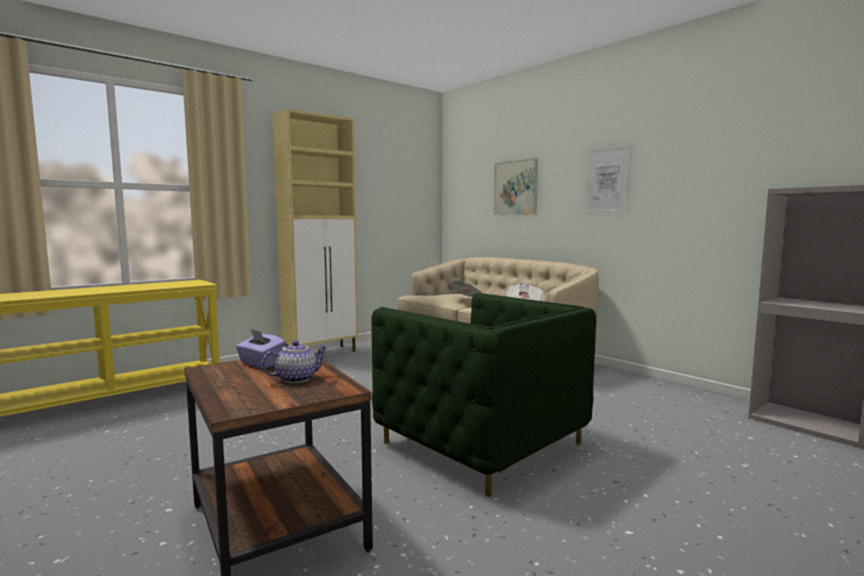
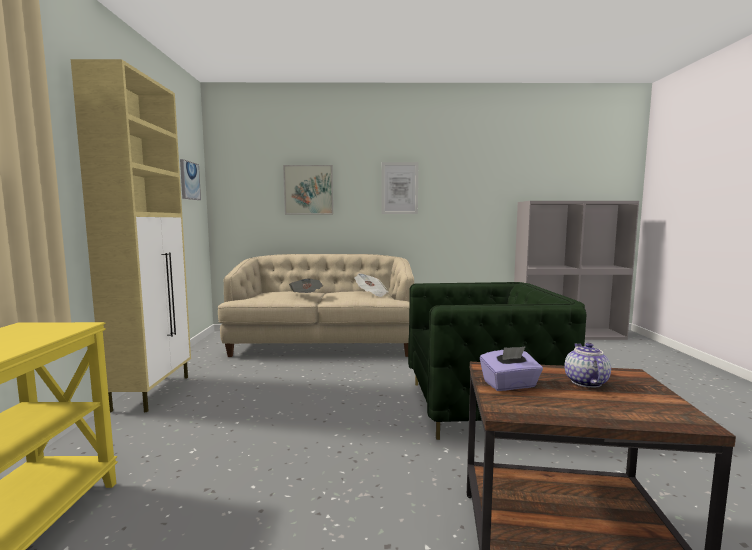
camera: 50 degrees left, 0 degrees up
(413, 186) = (189, 180): none -> picture

